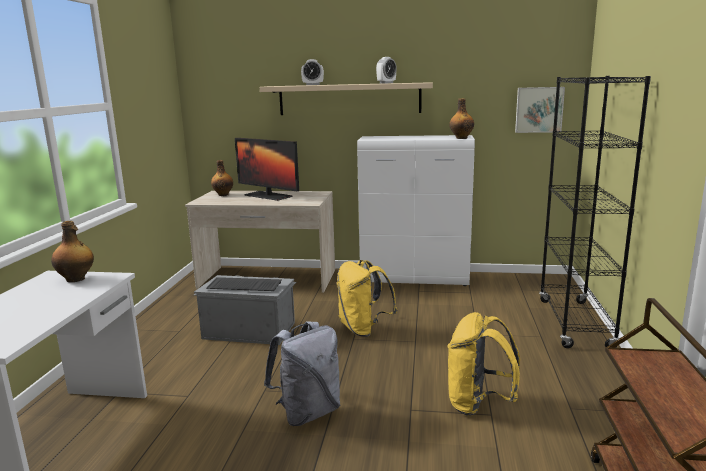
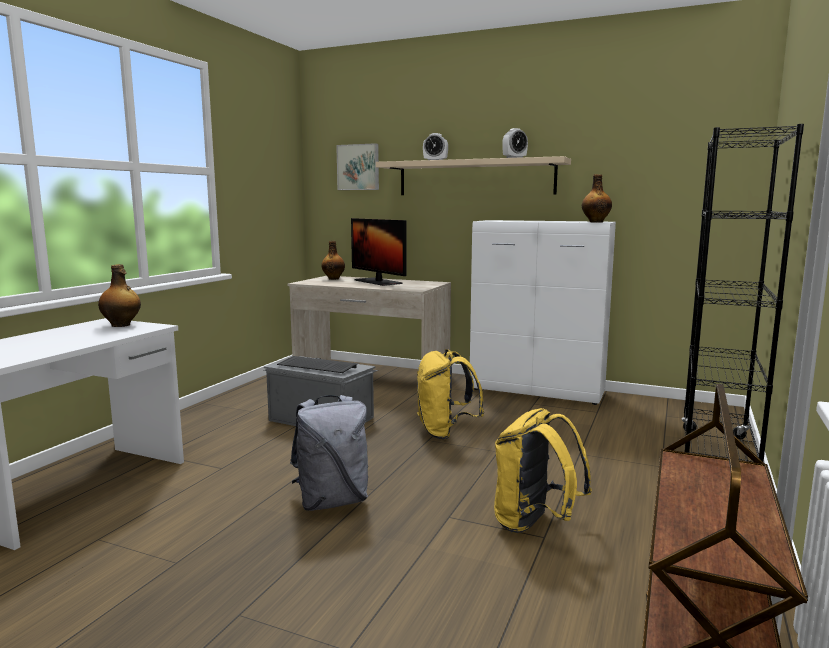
camera: 15 degrees right, 5 degrees down
(539, 109) = (703, 192): picture -> picture (358, 167)

